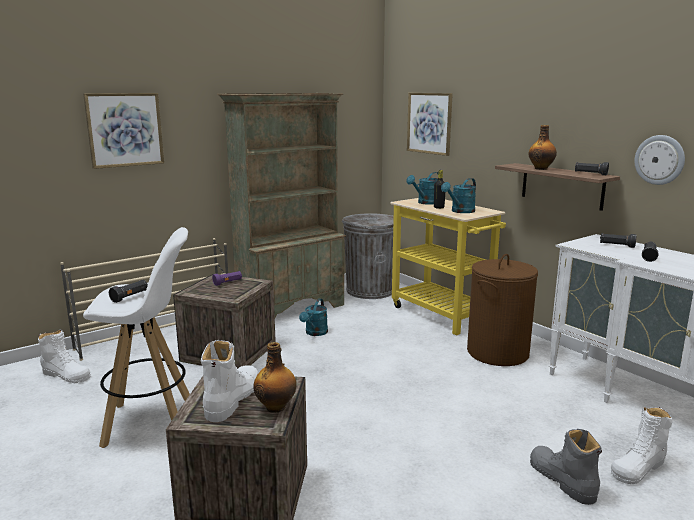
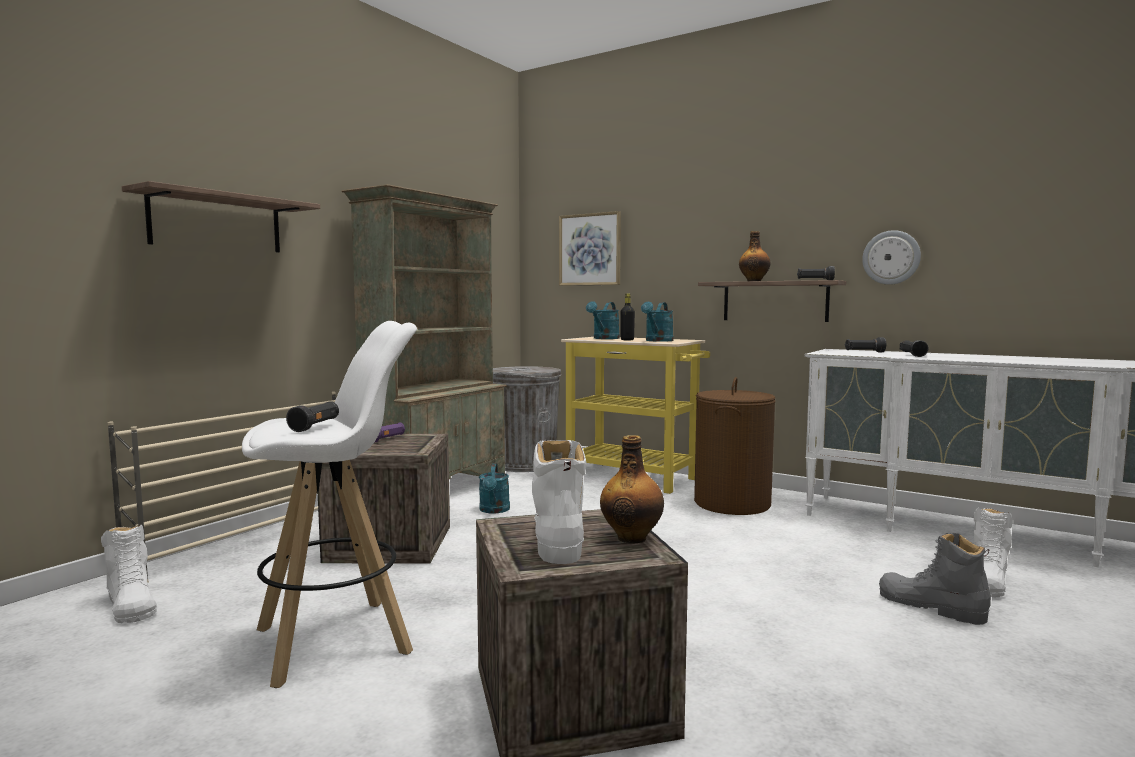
camera: 20 degrees left, 10 degrees down
(66, 375) = (131, 605): white boot -> white boot turned 45 degrees clockwise
(125, 129) = (217, 223): picture -> shelf

